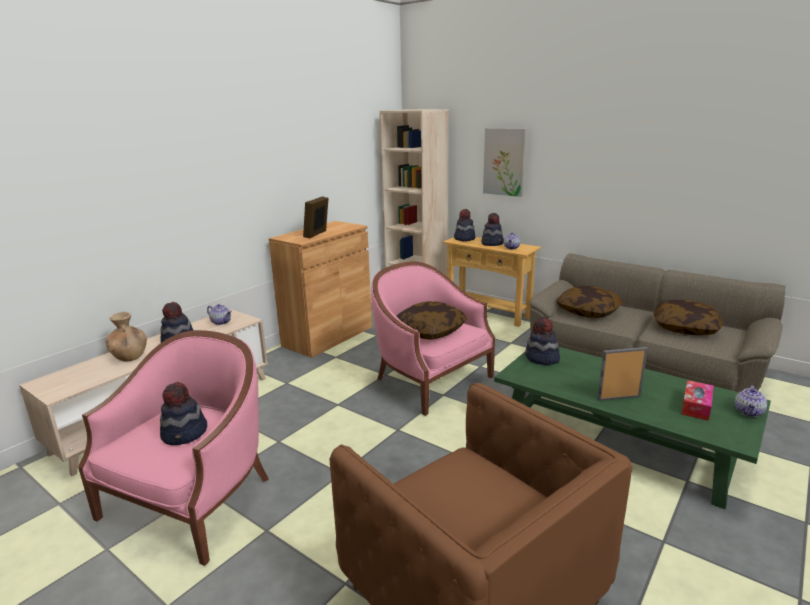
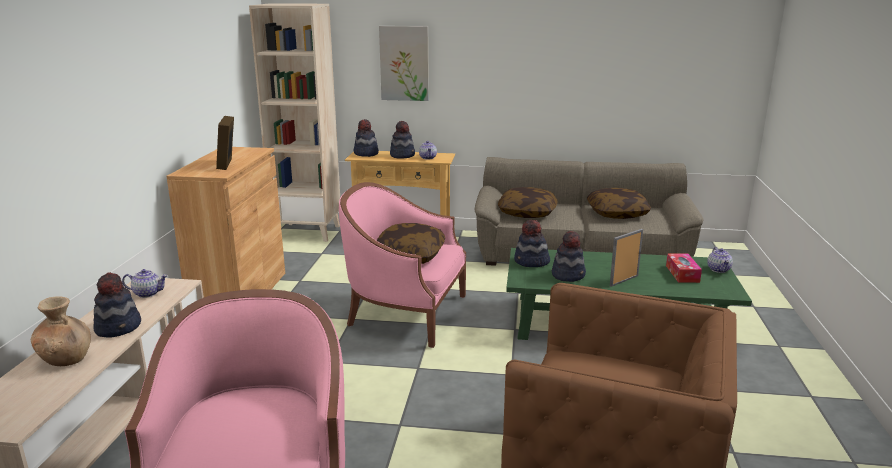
camera: 30 degrees left, 0 degrees up
(185, 434) = (259, 419): hat -> hat (568, 275)

